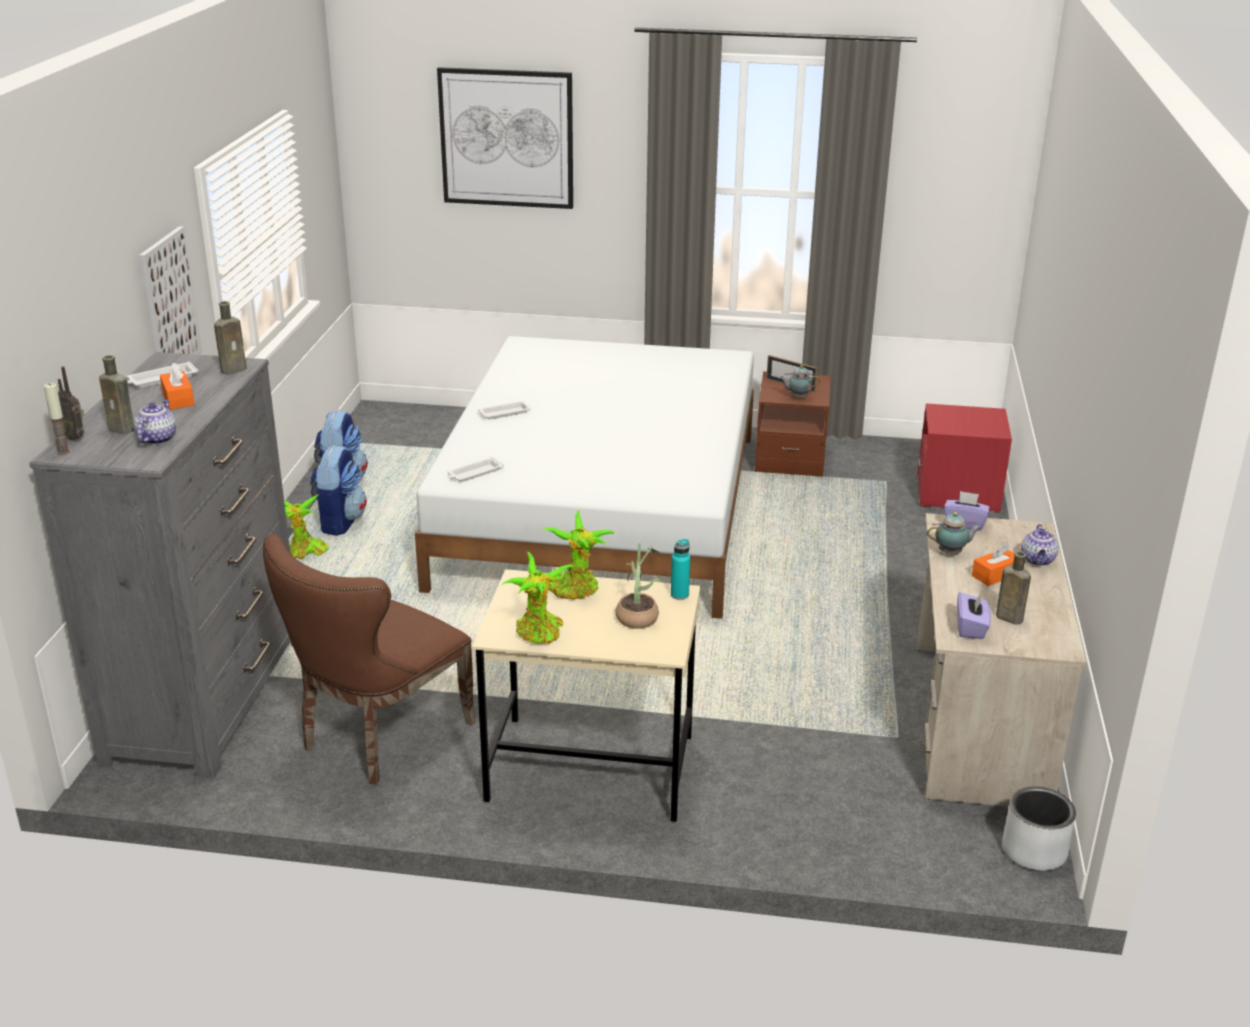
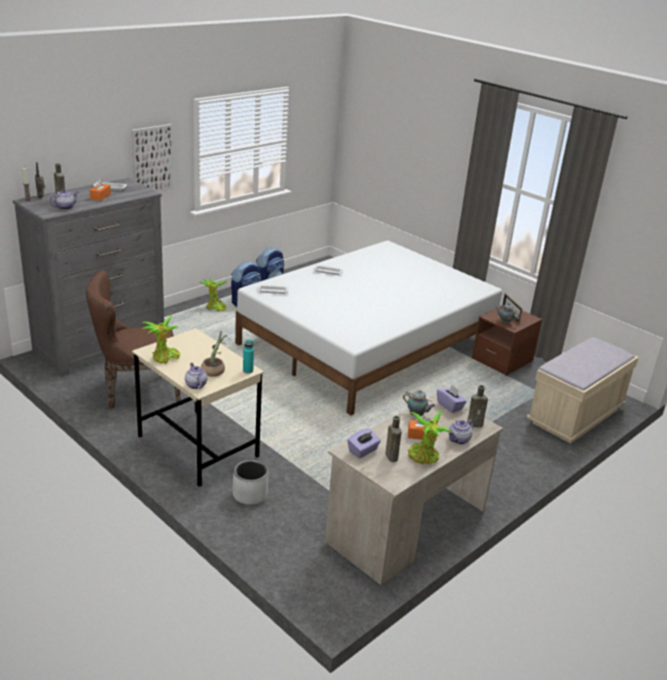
camera: 35 degrees right, 0 degrees up
(235, 369) = (141, 193): brown bottle -> brown bottle (476, 424)
(506, 138) = (411, 130): picture -> none
(576, 590) = (209, 349): potted plant -> potted plant (424, 457)
(648, 649) = (195, 385): none -> teapot
(958, 493) = (575, 416): red nightstand -> beige bench
(1034, 851) = (342, 596): grey planter -> grey planter (250, 494)

